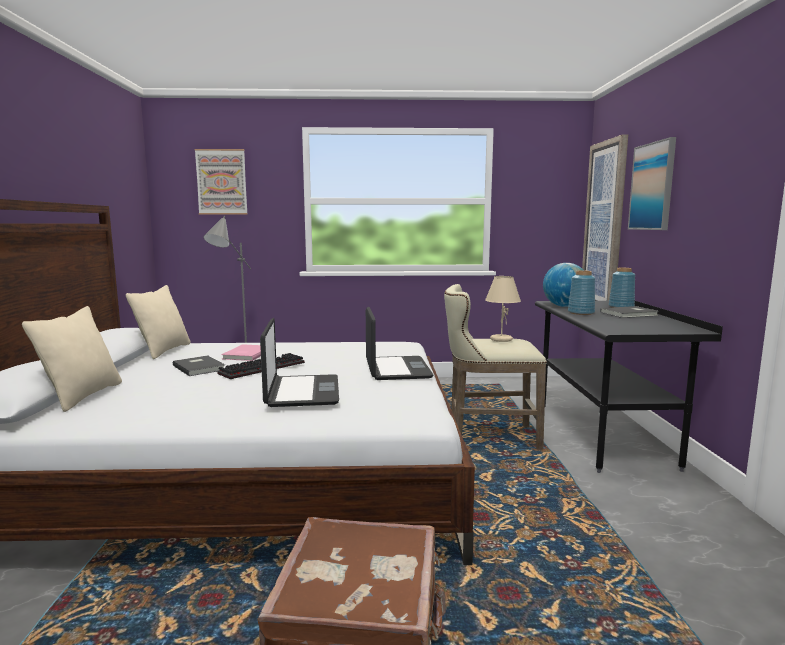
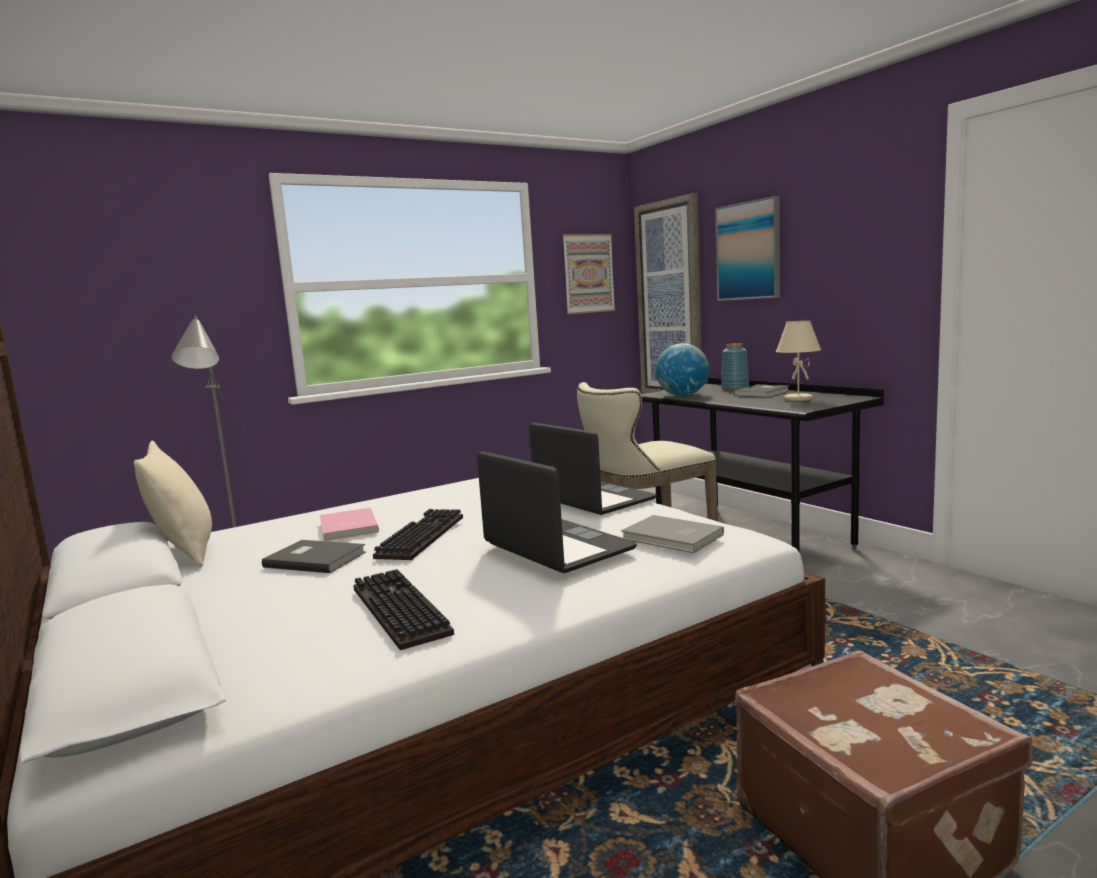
camera: 30 degrees left, 0 degrees up
(82, 396) = (212, 645): beige pillow -> none
(169, 402) = (395, 610): none -> keyboard
(221, 182) = (135, 262): picture -> picture (588, 273)
(374, 404) = (672, 538): none -> grey book
(500, 339) = (650, 443): beige table lamp -> beige table lamp (797, 399)
(580, 313) = (718, 399): blue vase -> none

